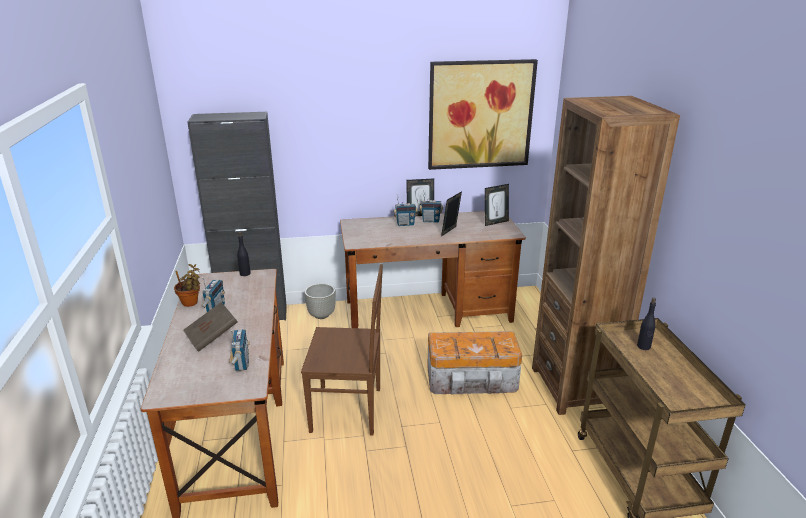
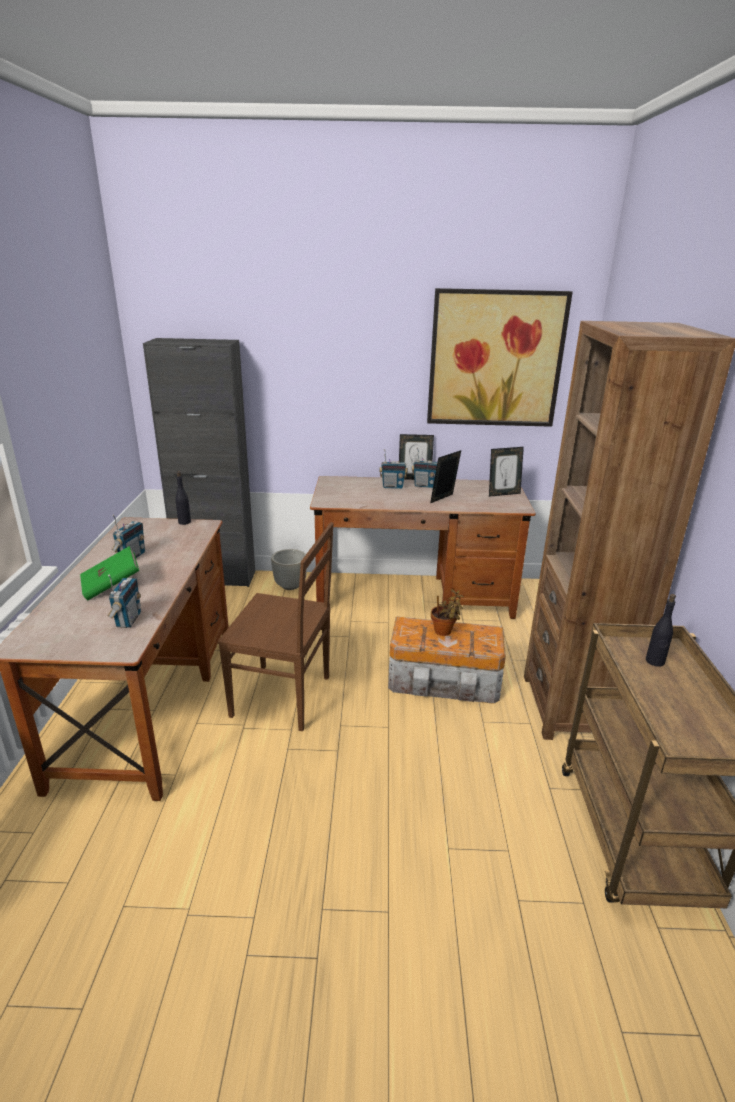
camera: 10 degrees right, 0 degrees up
(191, 303) = (109, 547): potted plant -> potted plant (444, 632)
(212, 337) = (111, 586): brown book -> green book

